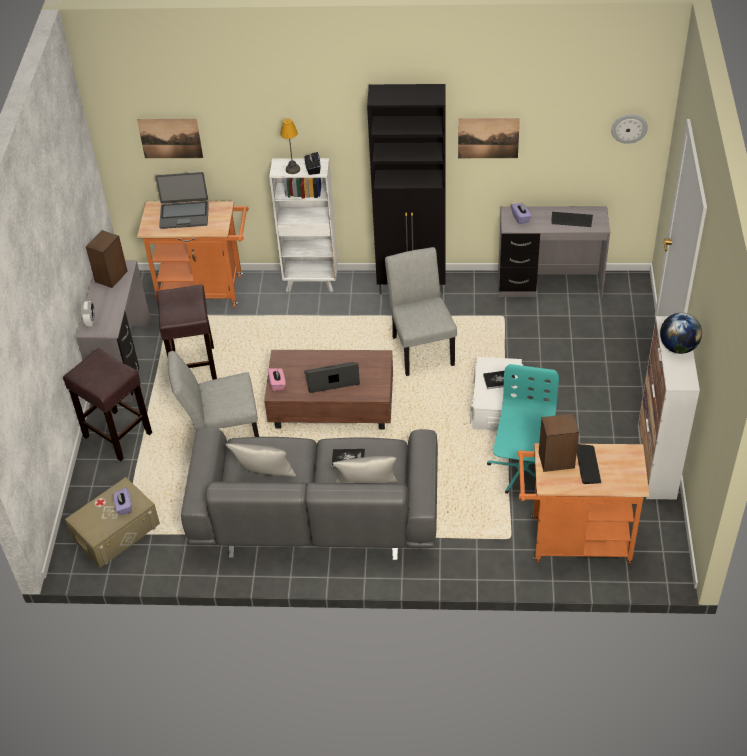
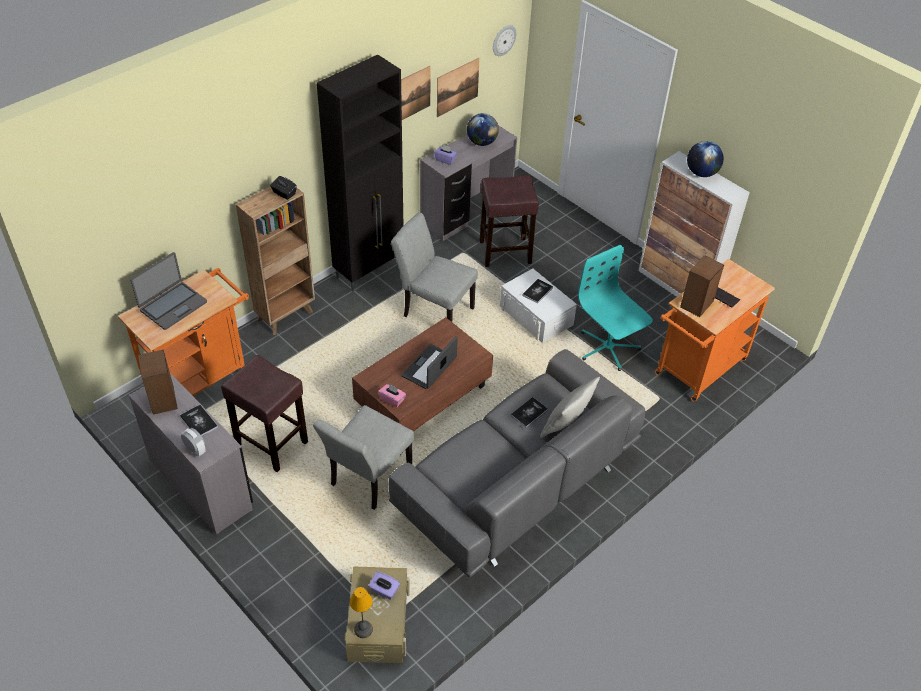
camera: 50 degrees left, 0 degrees up
(113, 305) = (199, 422): none -> book
(116, 435) = (273, 546): brown stool -> brown stool (504, 252)
(170, 138) = (133, 230): picture -> picture (457, 87)
(264, 477) = (485, 473): grey pillow -> none
(293, 169) = (267, 203): table lamp -> table lamp (364, 629)
(311, 282) = (286, 315): white bookcase -> brown bookcase
(571, 220) = (481, 142): keyboard -> globe

